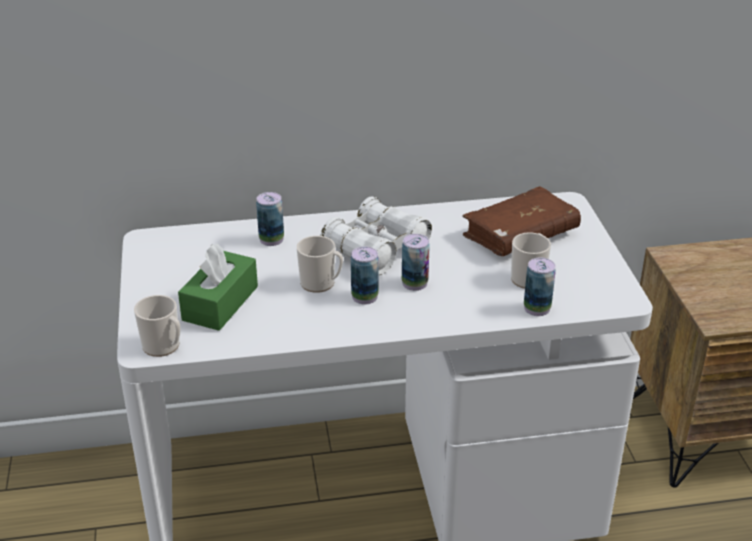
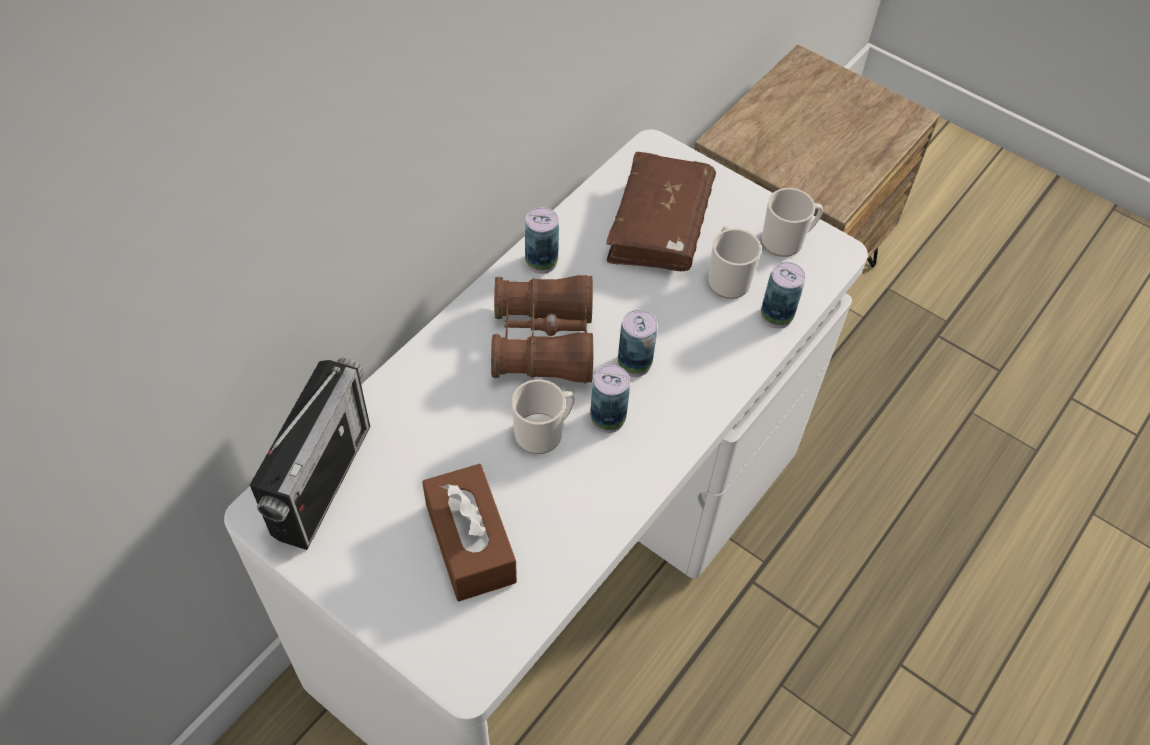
camera: 45 degrees left, 20 degrees up
(164, 347) = (484, 654): mug -> mug (787, 241)
(187, 242) = (322, 481): none -> radio
(220, 303) = (470, 543): green tissue box -> brown tissue box
(271, 239) = (415, 406): can -> can (541, 262)
(376, 249) = (544, 342): white binoculars -> brown binoculars

